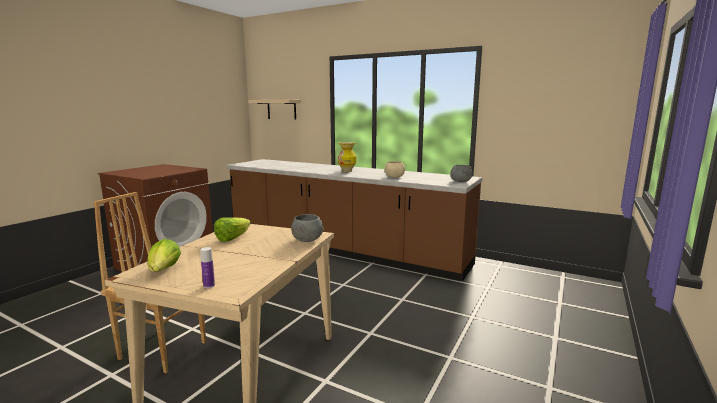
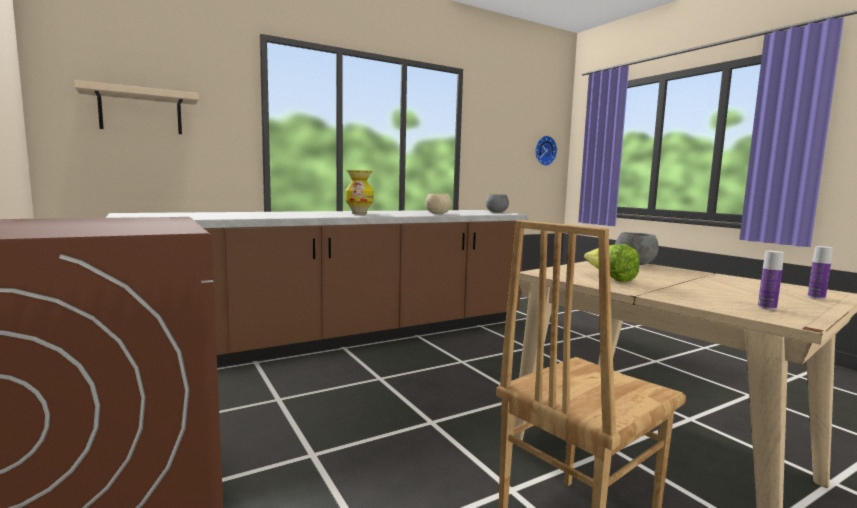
camera: 60 degrees left, 5 degrees down
(164, 271) = (767, 307): lettuce -> bottle
(598, 116) = (544, 151): none -> wall clock

